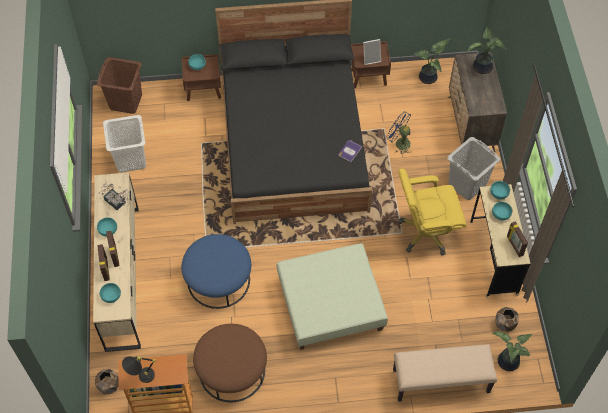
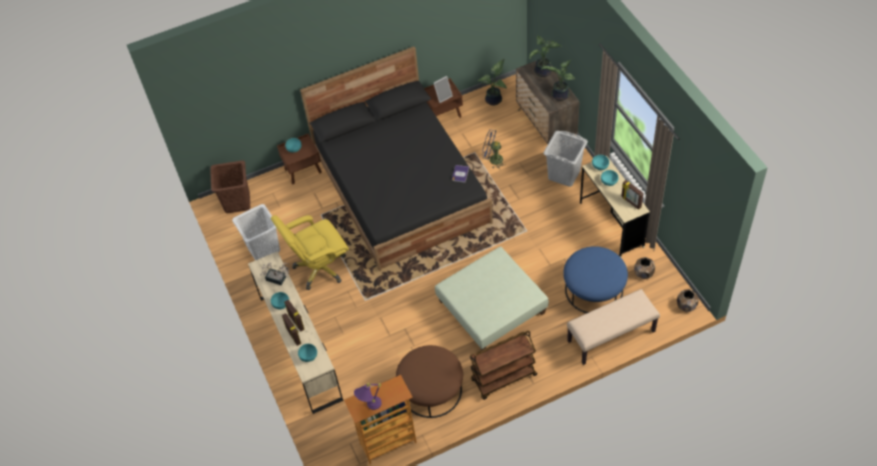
camera: 15 degrees left, 5 degrees down
(109, 386) = (329, 440): brown planter -> brown planter (686, 306)
(140, 377) = (369, 406): black table lamp -> purple table lamp
(218, 280) = (386, 321): blue ottoman -> blue ottoman (593, 290)
(310, 385) = (503, 378): none -> brown cart
(426, 232) = (546, 223): yellow office chair -> yellow office chair (319, 268)
(506, 362) = (658, 303): potted plant -> potted plant (559, 96)

